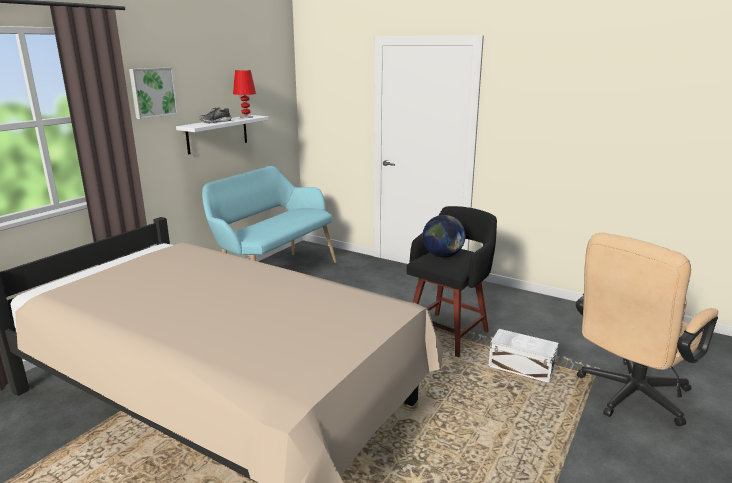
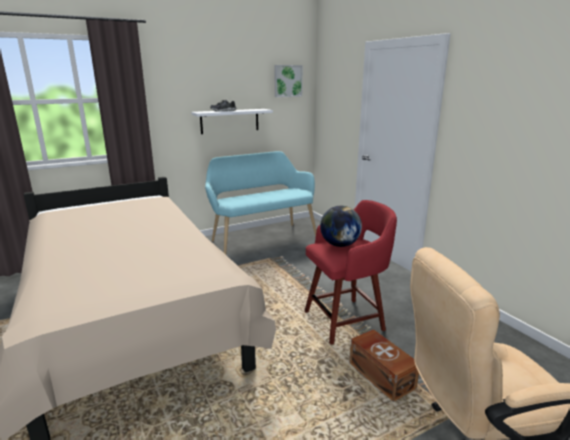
camera: 30 degrees right, 0 degrees up
(152, 92) = (172, 85): picture -> picture (287, 81)
(246, 117) = (254, 109): red table lamp -> none
(448, 333) = (346, 320): black stool -> red stool
(520, 367) = (381, 375): white storage box -> brown storage box

